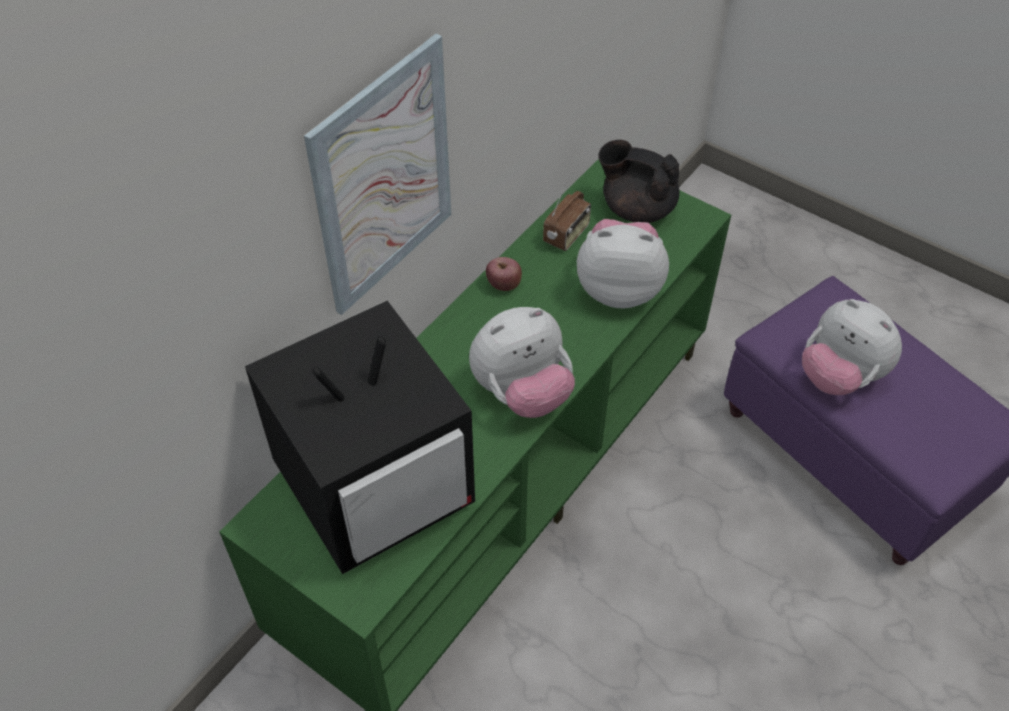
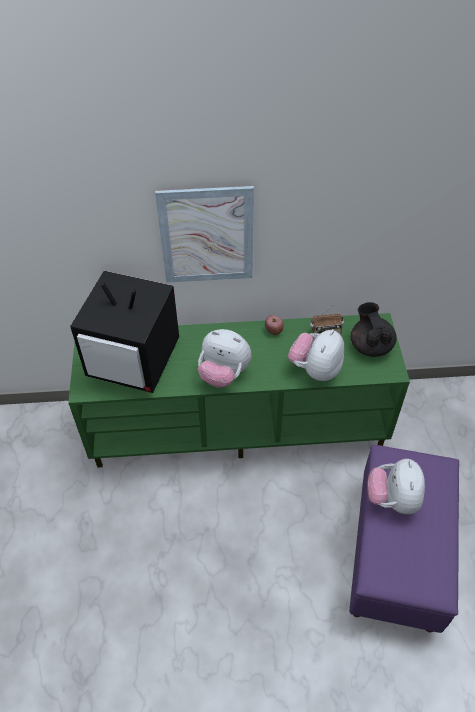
camera: 50 degrees right, 0 degrees up
(619, 288) = (315, 369): plush toy -> plush toy turned 120 degrees counterclockwise

